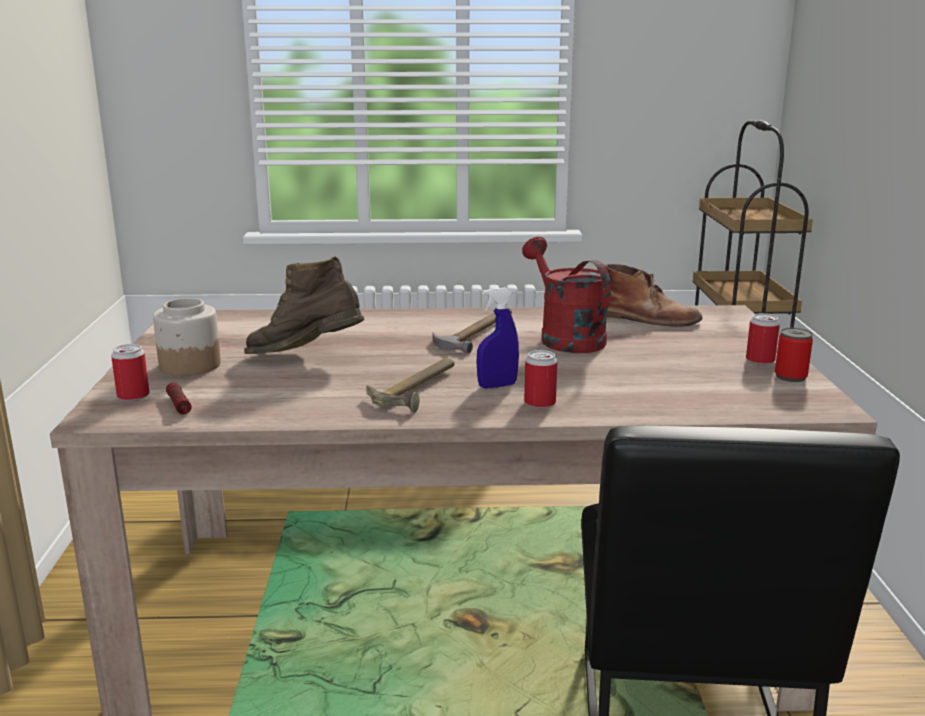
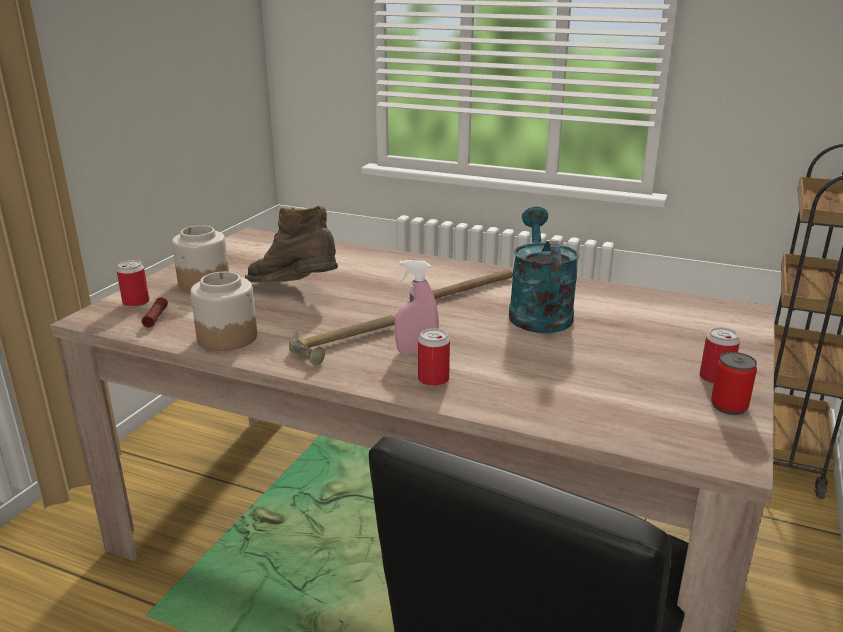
camera: 25 degrees right, 5 degrees up
(288, 407) = (227, 337): none -> jar
(497, 386) = (416, 352): blue spray bottle -> pink spray bottle
(565, 337) = (538, 312): red watering can -> turquoise watering can
(647, 318) = (645, 304): brown boot -> none

